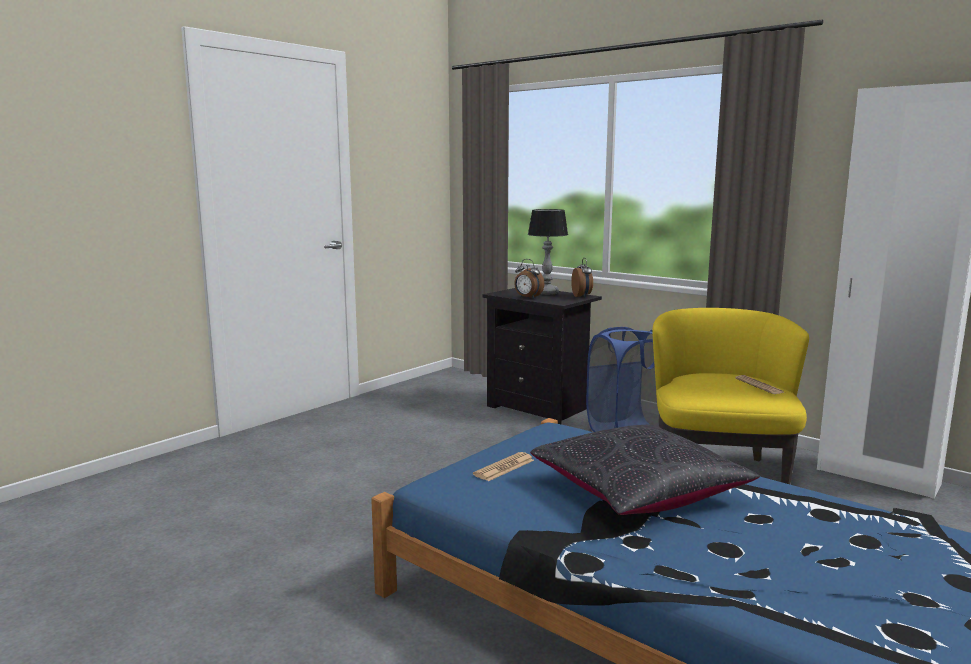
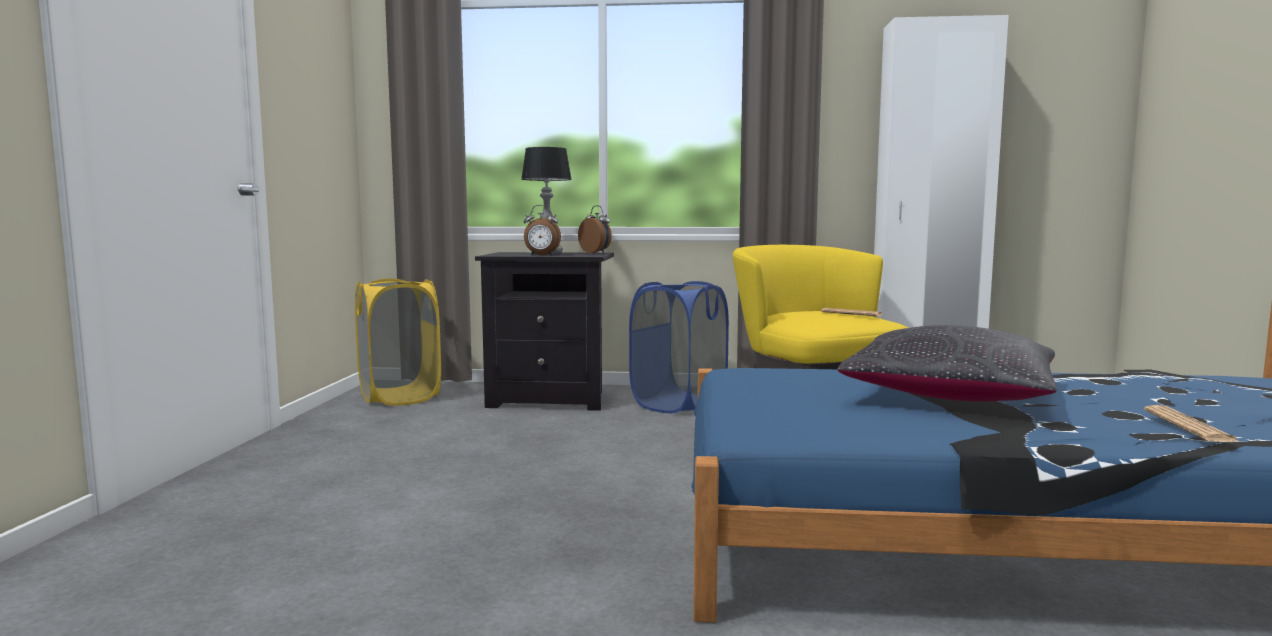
camera: 35 degrees left, 5 degrees down
(449, 385) = (399, 397): none -> yellow laundry basket
(504, 467) = (786, 404): newspaper -> newspaper (1189, 426)

